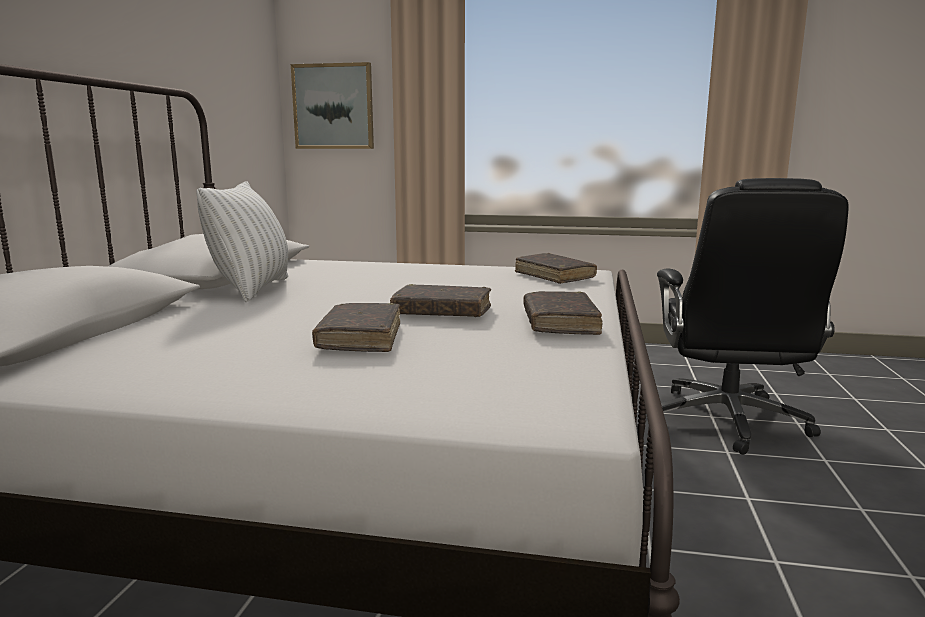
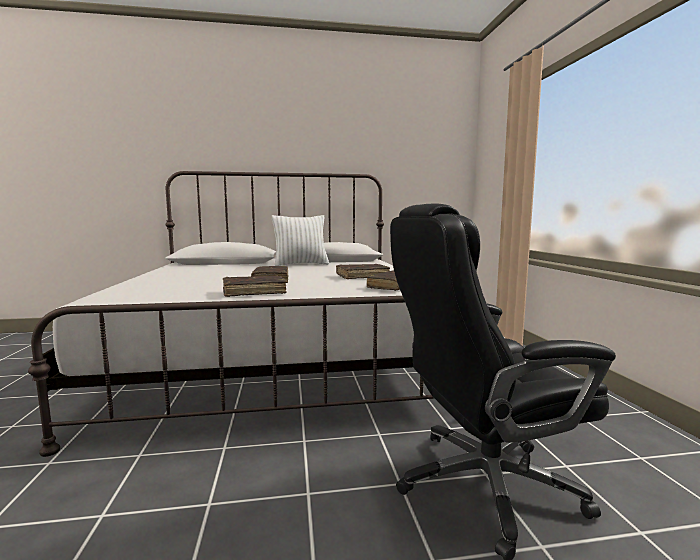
camera: 70 degrees right, 5 degrees down
(333, 107) = (490, 174): picture -> none
(360, 338) = (217, 277): brown book -> brown book (362, 276)

